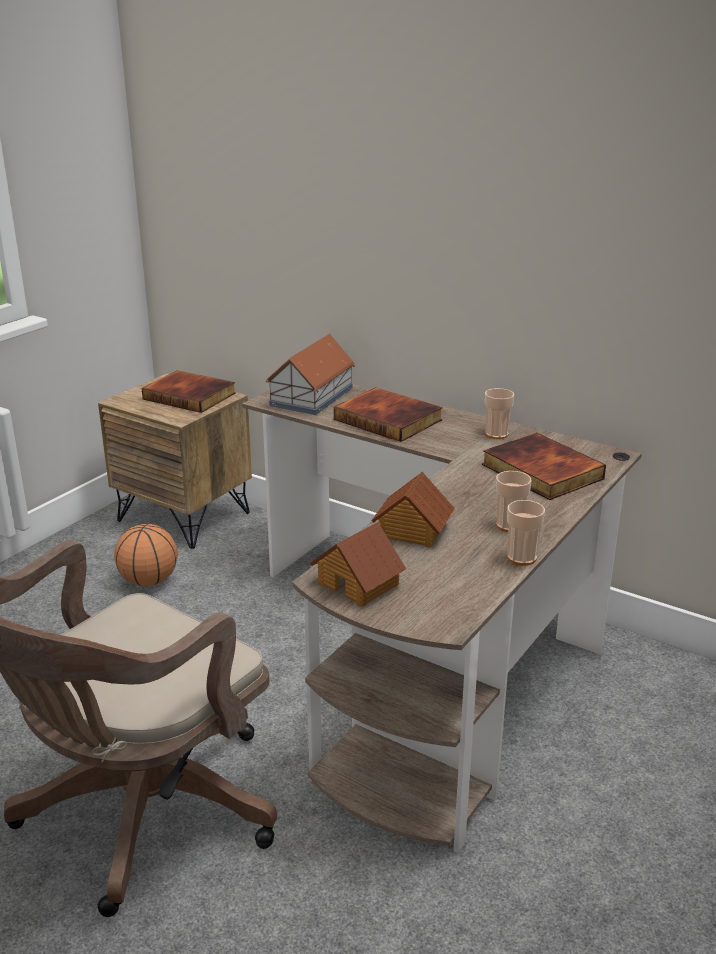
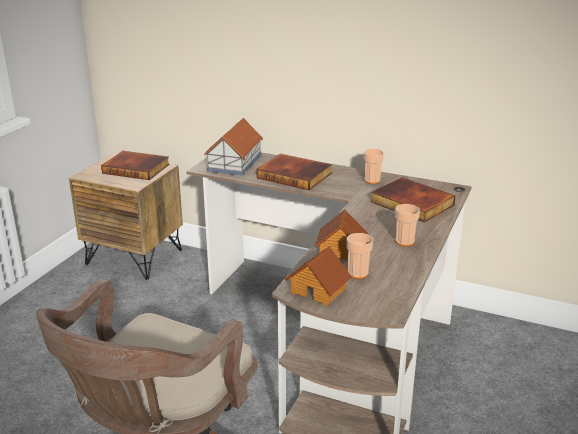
camera: 10 degrees left, 0 degrees up
(149, 581) = (121, 305): basketball -> none
(521, 557) = (420, 262): cup -> cup (358, 273)

